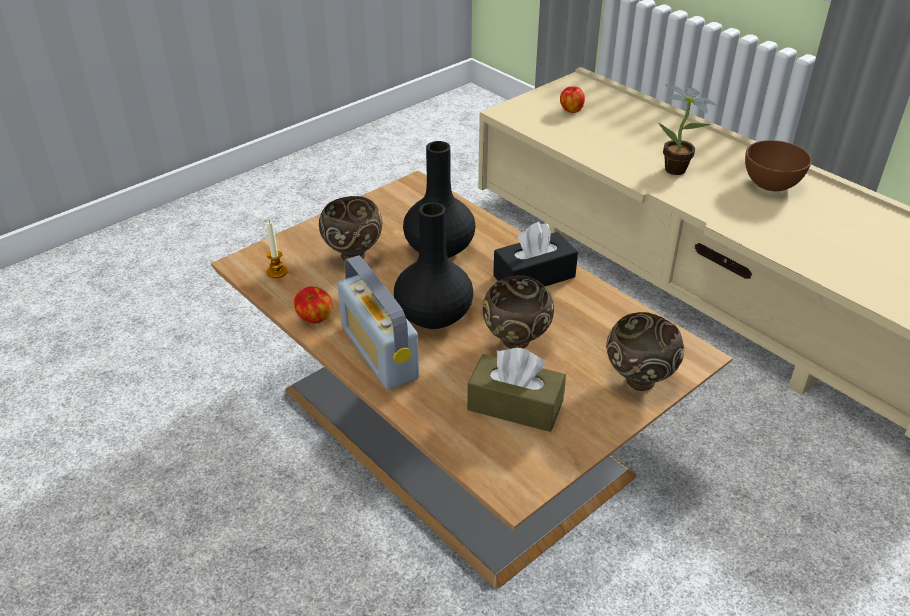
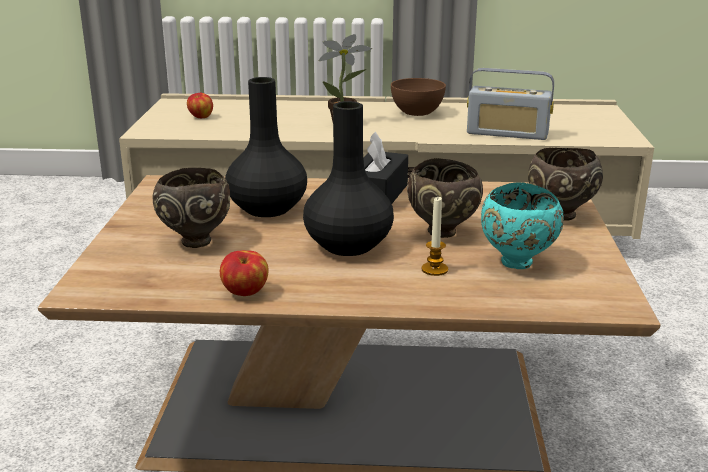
camera: 45 degrees left, 15 degrees down
(277, 272) = (136, 281): candle -> candle (434, 269)
(379, 352) = (351, 285): radio -> radio (507, 133)
(515, 405) = (517, 264): brown tissue box -> turquoise bowl

